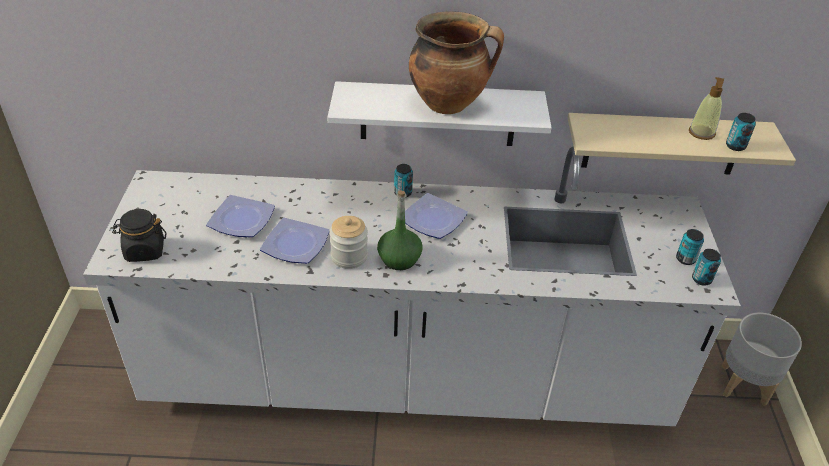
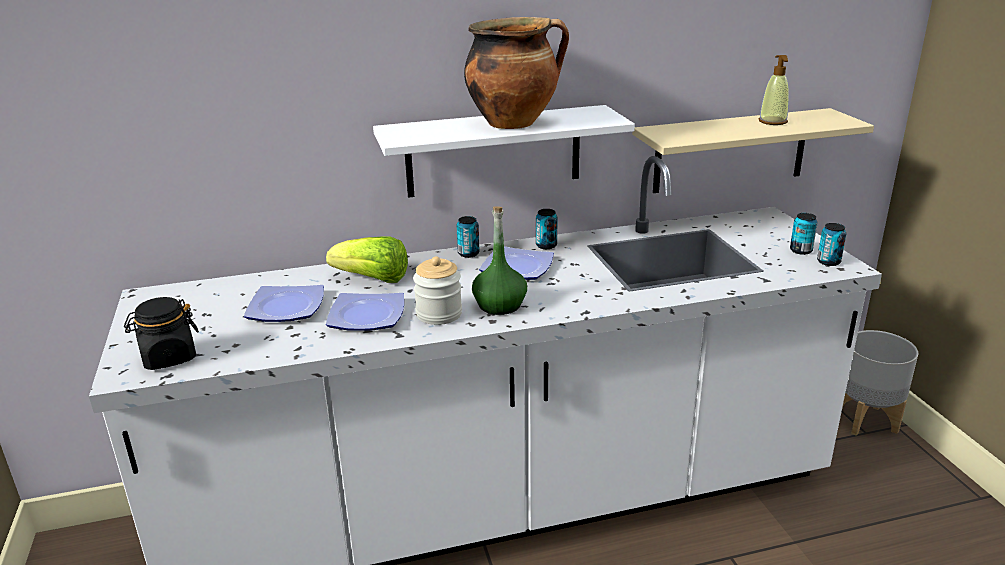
camera: 15 degrees left, 15 degrees down
(317, 205) = (373, 279): none -> lettuce
(735, 146) = (812, 124): can -> can (546, 245)

